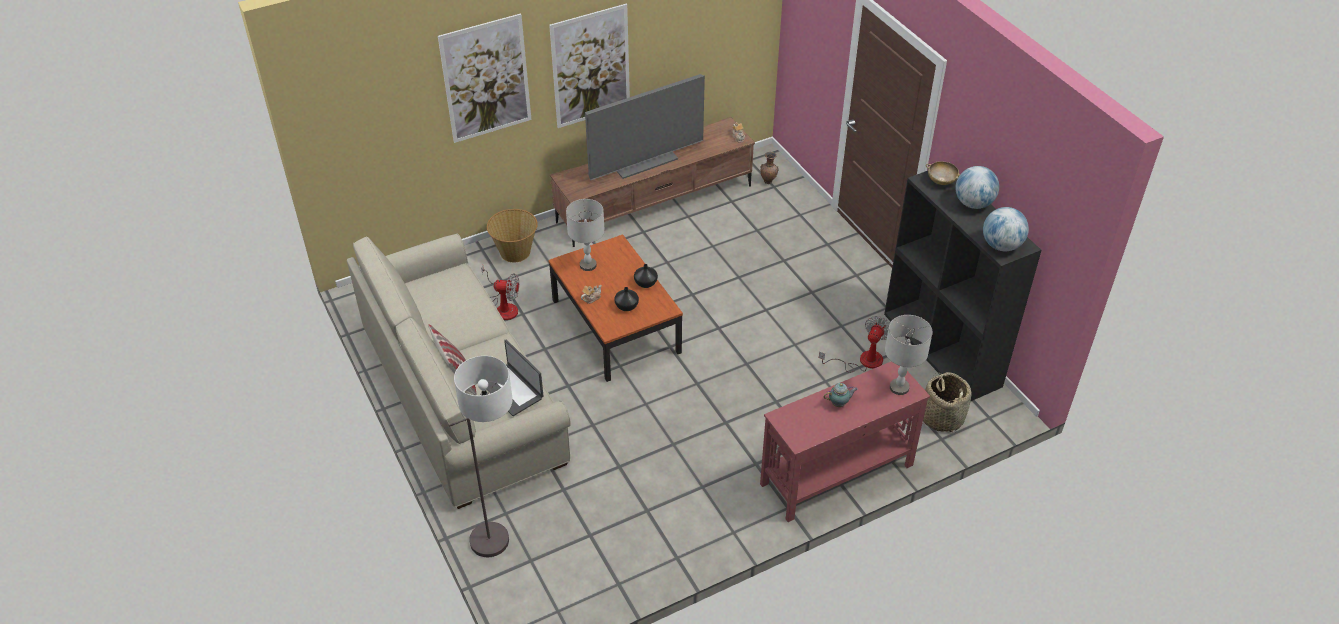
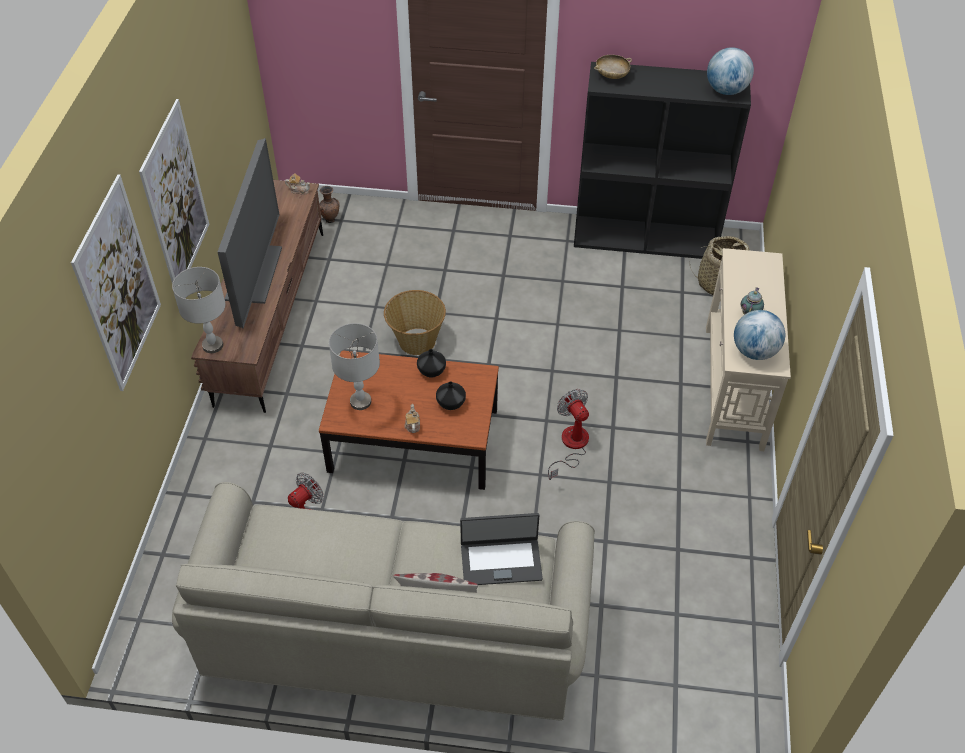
camera: 55 degrees left, 5 degrees up
(500, 536) = (624, 696): white floor lamp -> none
(515, 251) = (219, 466): basket -> basket (416, 341)
(835, 474) = (733, 387): red console table -> beige console table
(862, 361) = (616, 293): fan -> fan (571, 446)
(899, 388) = (759, 266): grey table lamp -> grey table lamp (213, 345)
(973, 204) = (659, 75): globe -> globe (754, 351)

